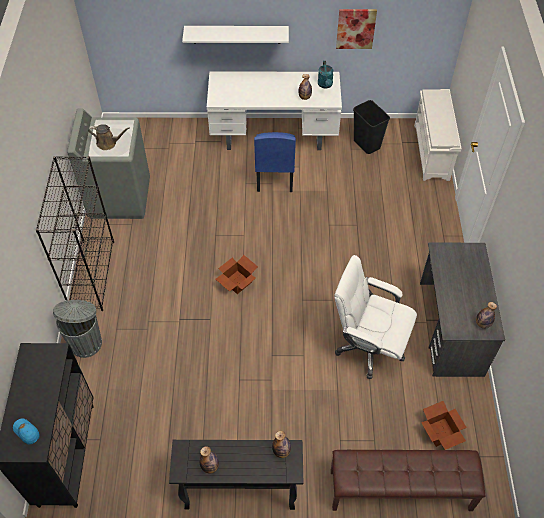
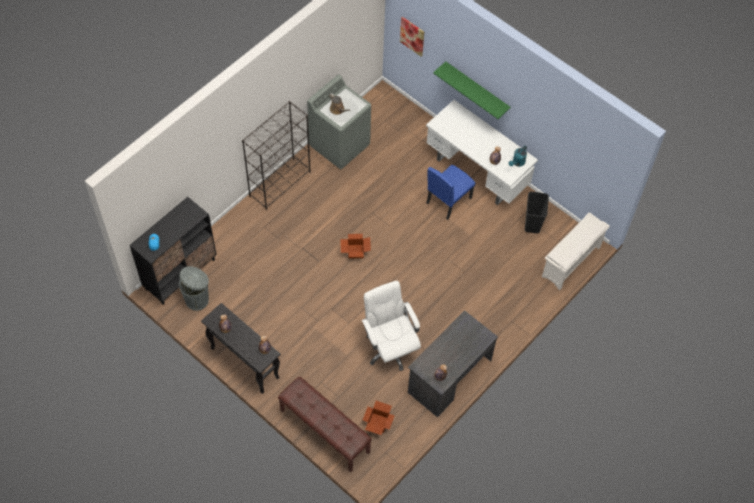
camera: 40 degrees right, 5 degrees up
(86, 342) = (241, 222): grey trash can -> grey trash can (198, 299)
(236, 34) = (477, 89): white shelf -> green shelf
(355, 28) = (554, 139): picture -> picture (412, 36)

